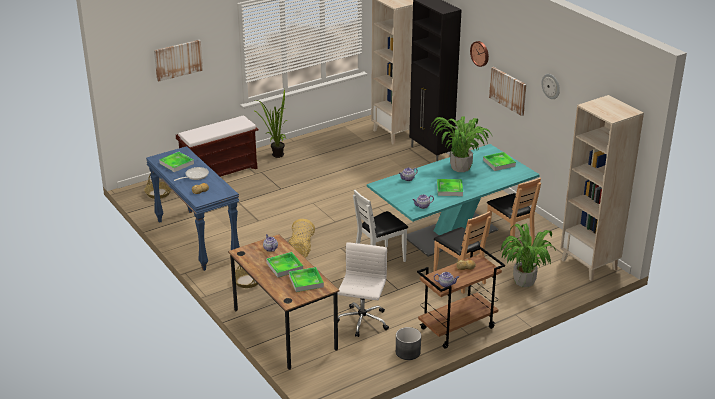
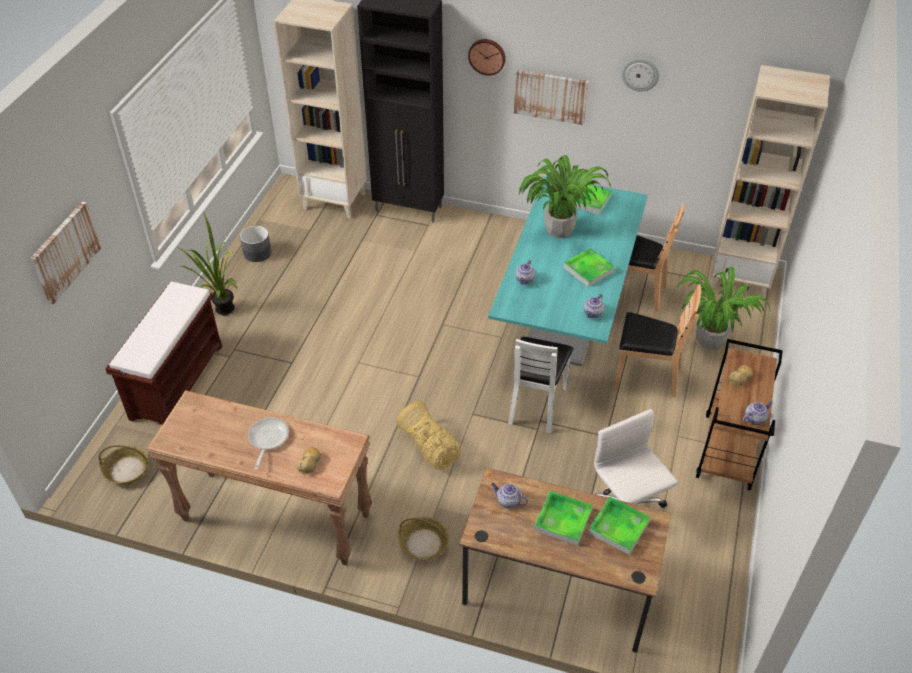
camera: 40 degrees left, 15 degrees up
(176, 163) = (211, 432): tray -> none
(196, 239) = (275, 518): blue console table -> brown console table
(408, 352) = (722, 523): grey planter -> grey planter (257, 253)

